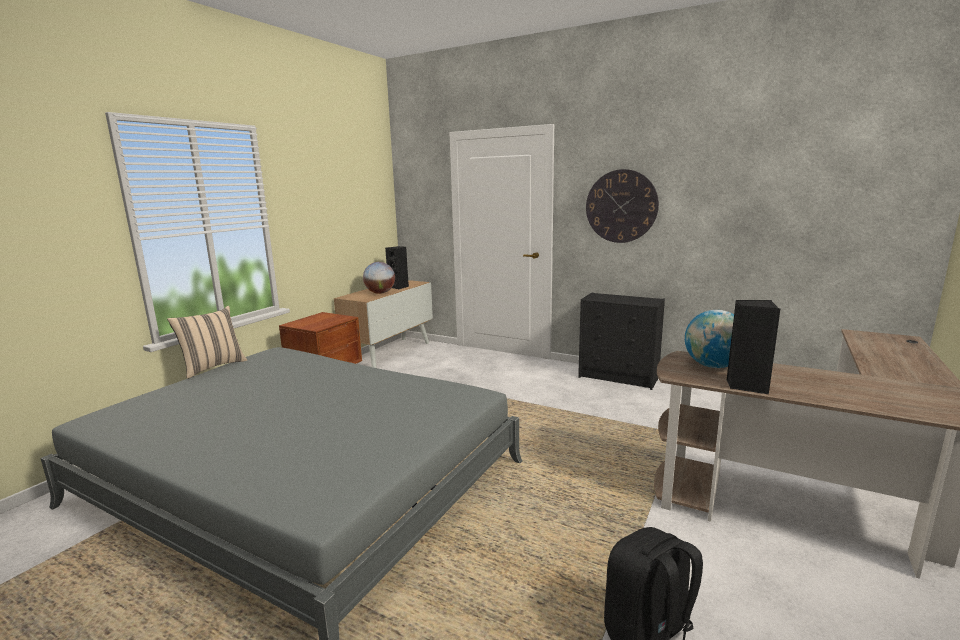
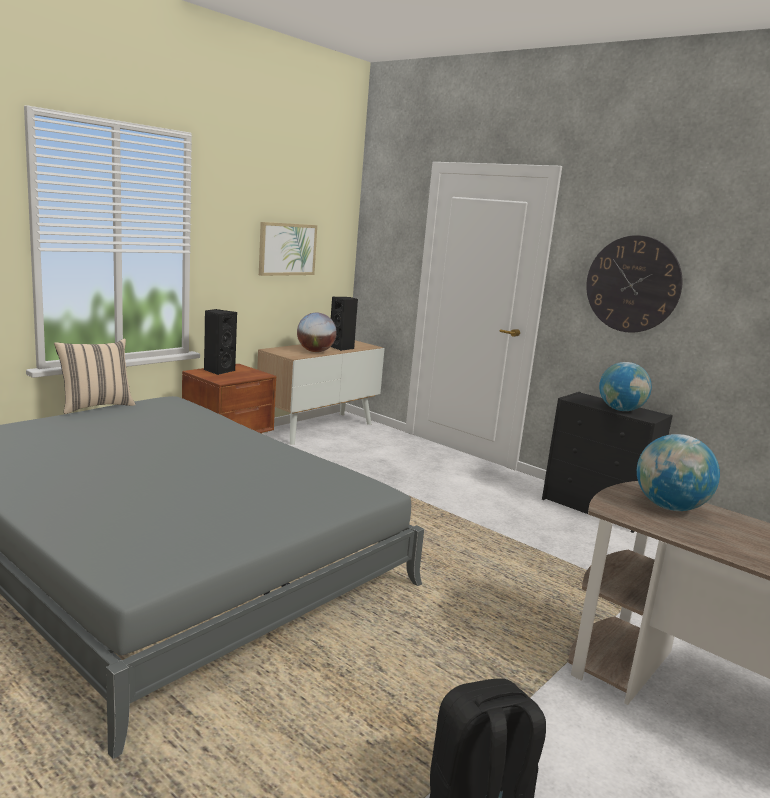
camera: 10 degrees right, 0 degrees up
(344, 214) = (287, 249): none -> picture
(628, 301) = (620, 410): none -> globe
(746, 385) = (695, 538): black speaker -> black speaker (218, 370)

